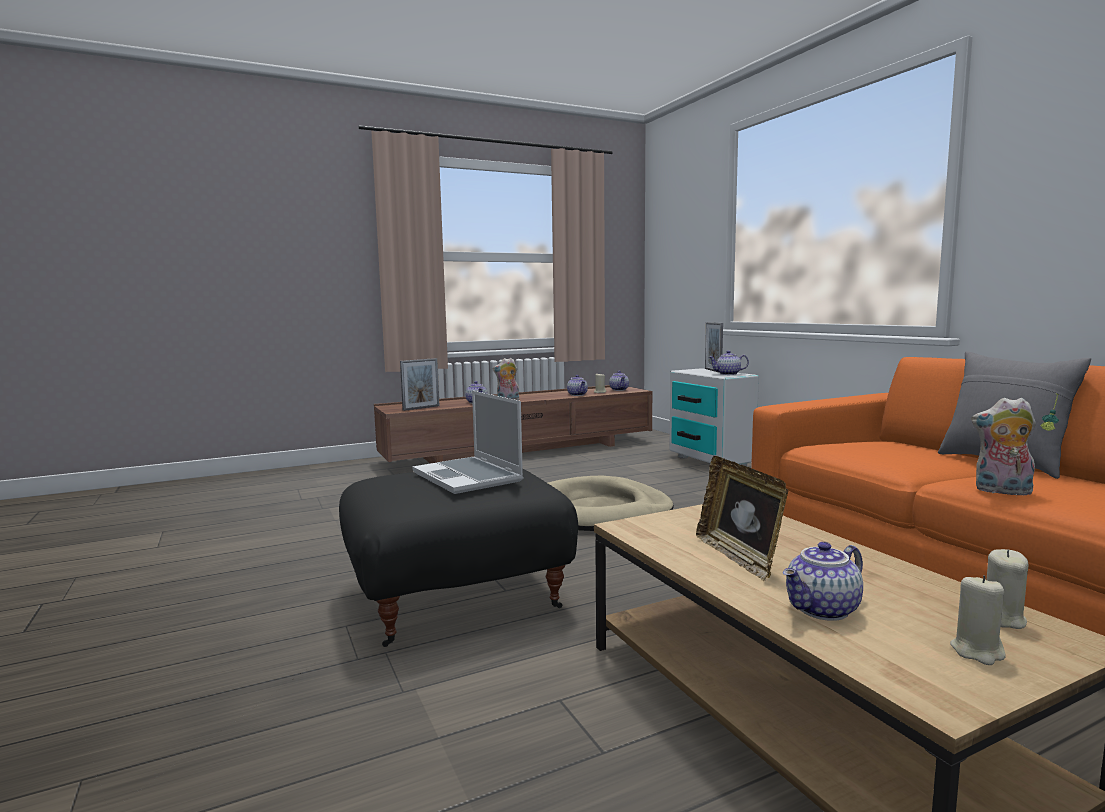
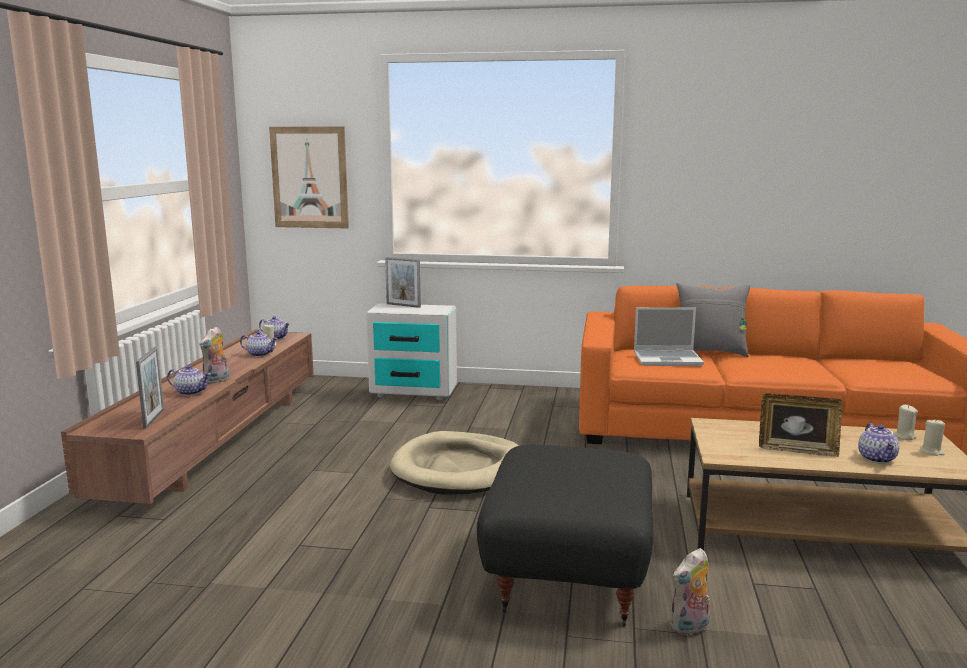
camera: 55 degrees left, 5 degrees up
(469, 477) = (576, 464): laptop -> laptop (668, 359)
(681, 253) = (309, 177): none -> picture
(728, 374) = (434, 308): teapot -> none
(1001, 491) = (769, 373): plush toy -> plush toy (690, 627)

